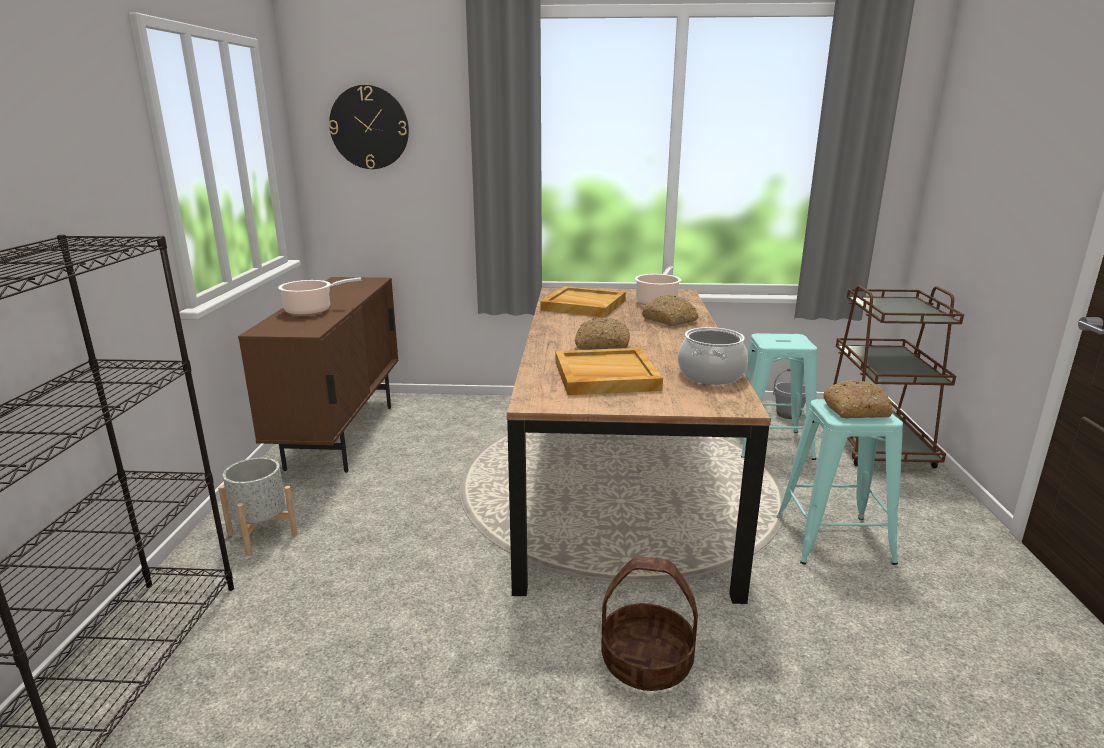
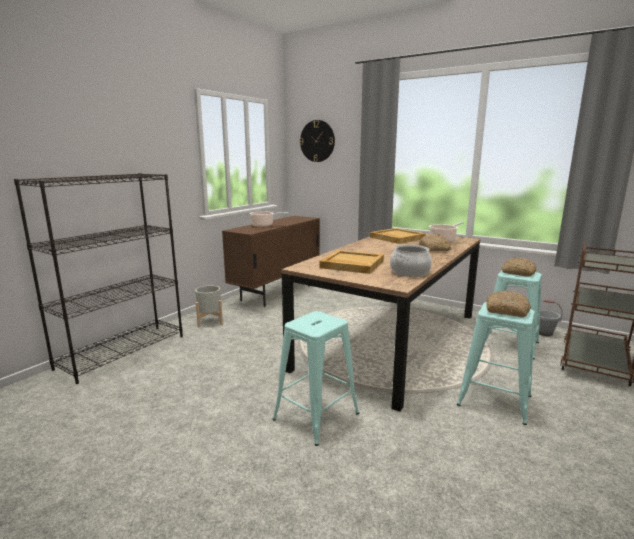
camera: 30 degrees right, 5 degrees down
(601, 345) = (374, 253): bread -> bread (518, 273)
(645, 662) = (316, 416): basket -> turquoise stool

